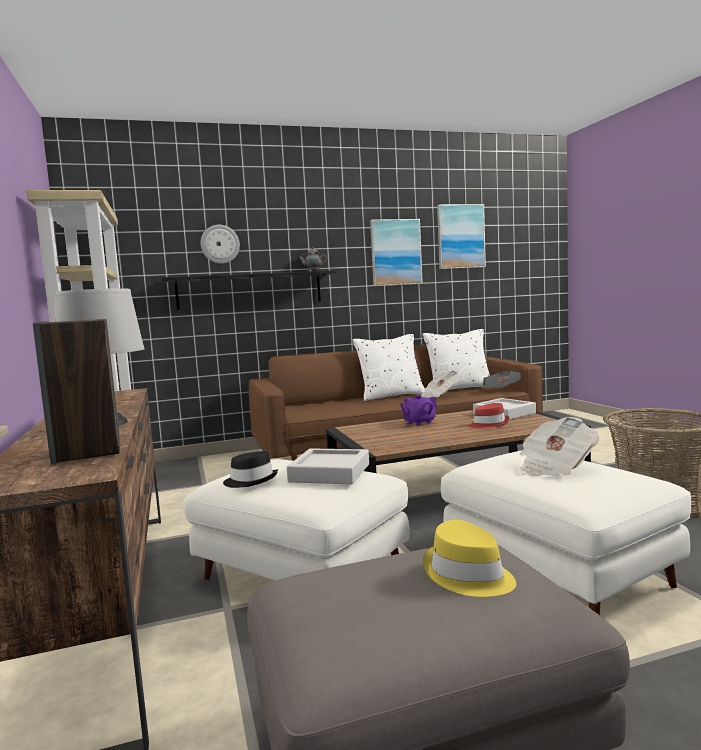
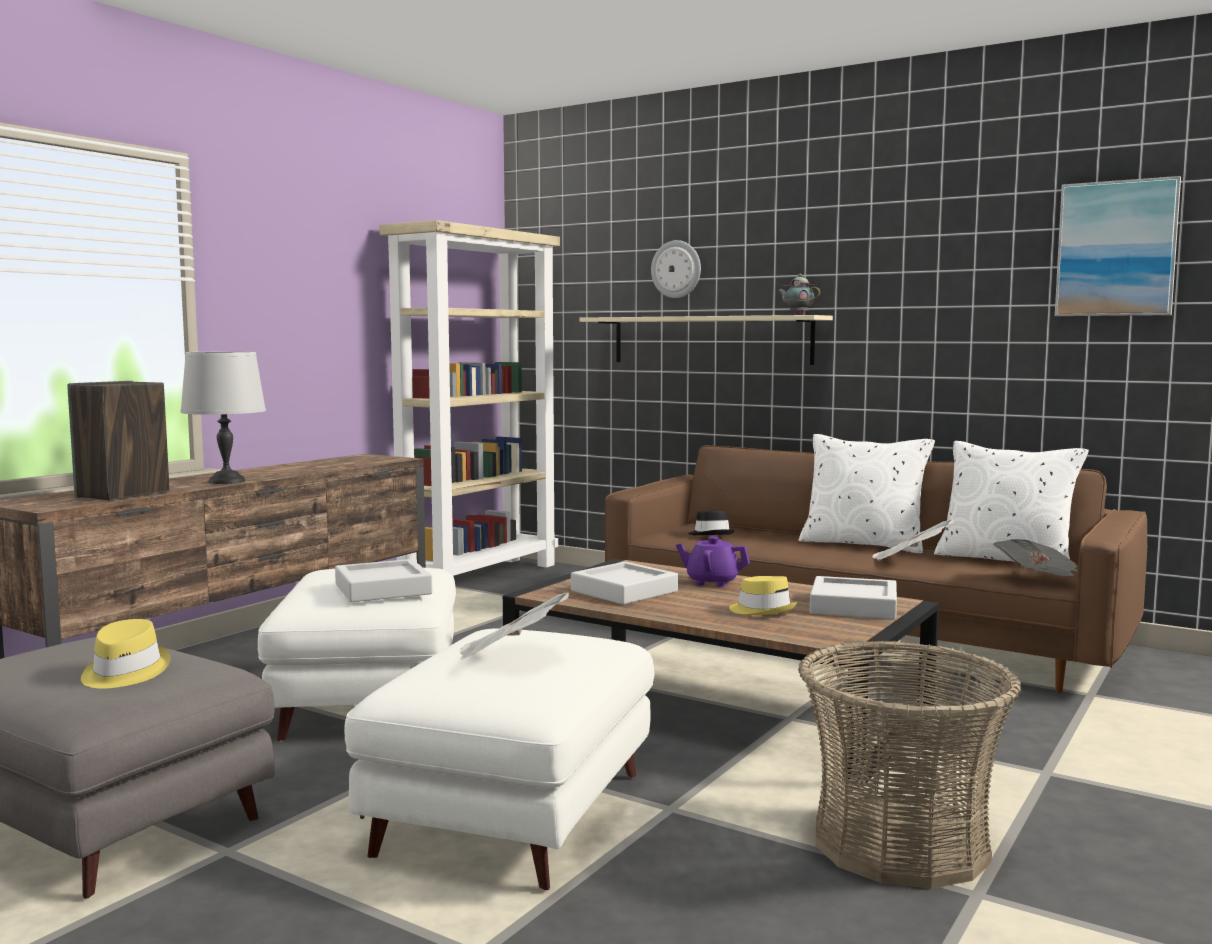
camera: 50 degrees right, 0 degrees up
(250, 290) = (710, 340): black shelf -> beige shelf
(251, 481) = (329, 575): black hat -> black hat (710, 534)
(395, 252) = (962, 282): picture -> none
(407, 437) = (624, 591): none -> grey tray
(488, 424) = (762, 610): red hat -> yellow hat

